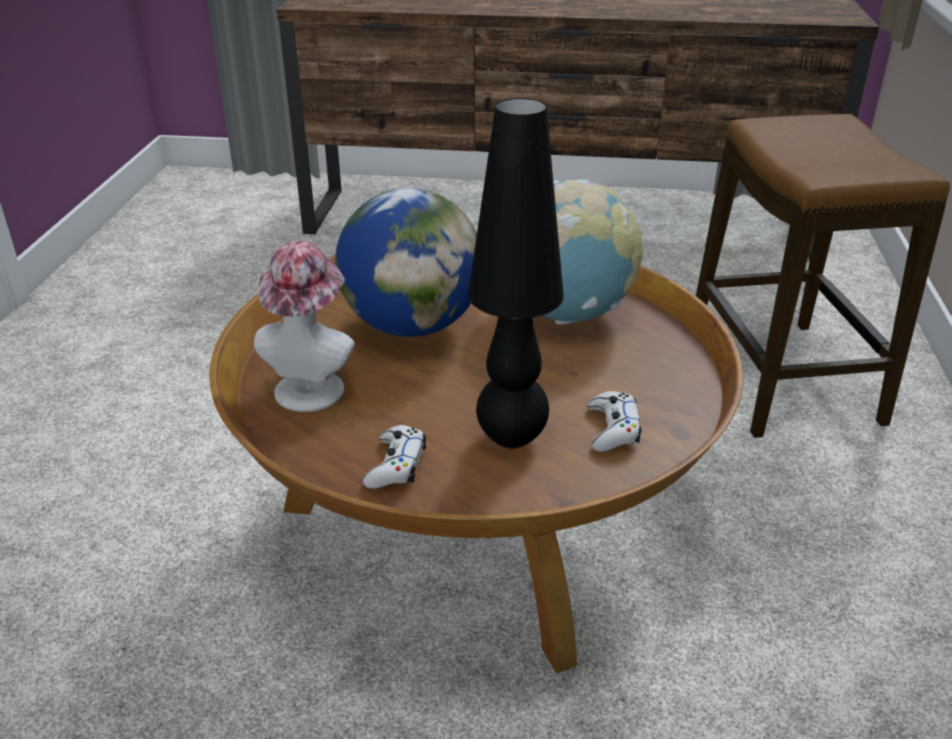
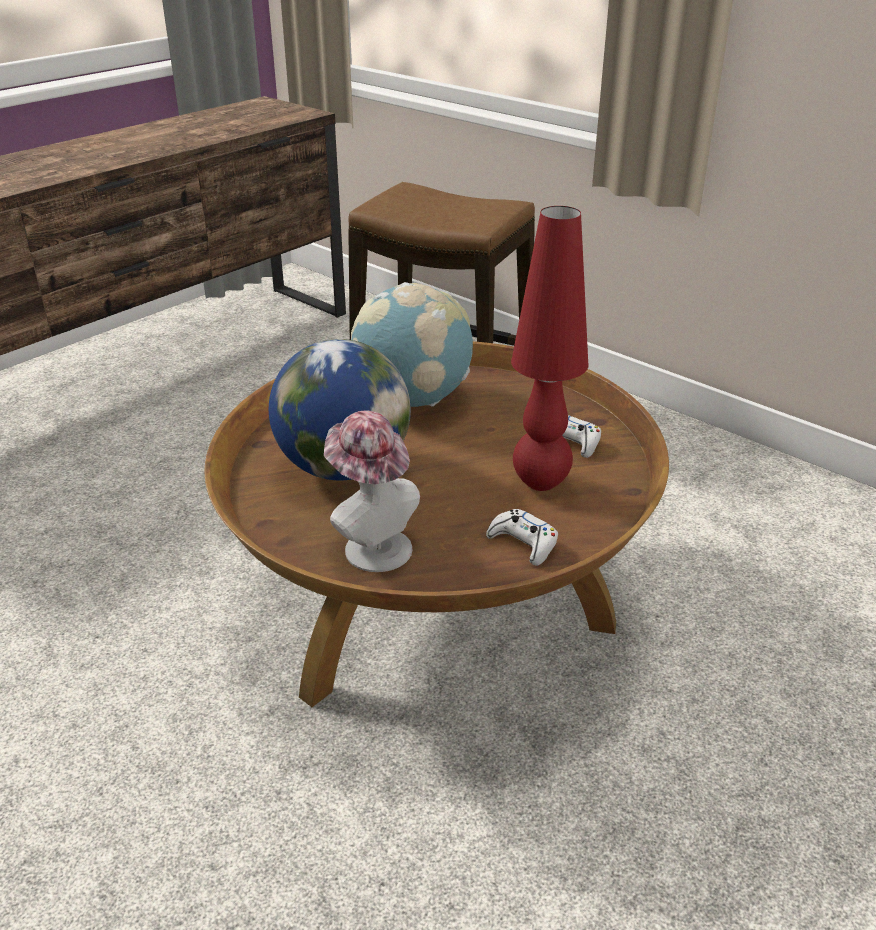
camera: 55 degrees left, 0 degrees up
(511, 438) = (540, 483): black table lamp -> red table lamp

